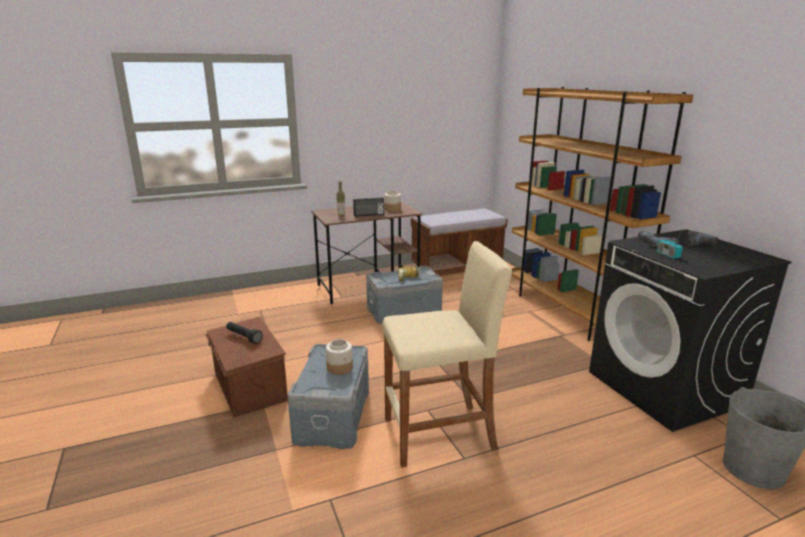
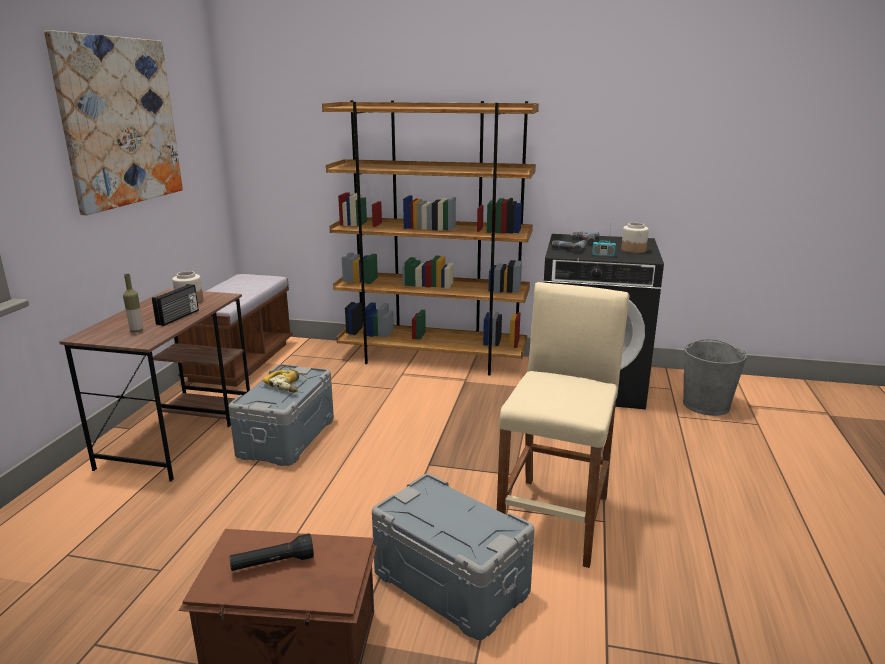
camera: 55 degrees left, 0 degrees up
(340, 368) = (454, 509): jar -> jar (633, 250)
(399, 96) = (120, 122): none -> picture

